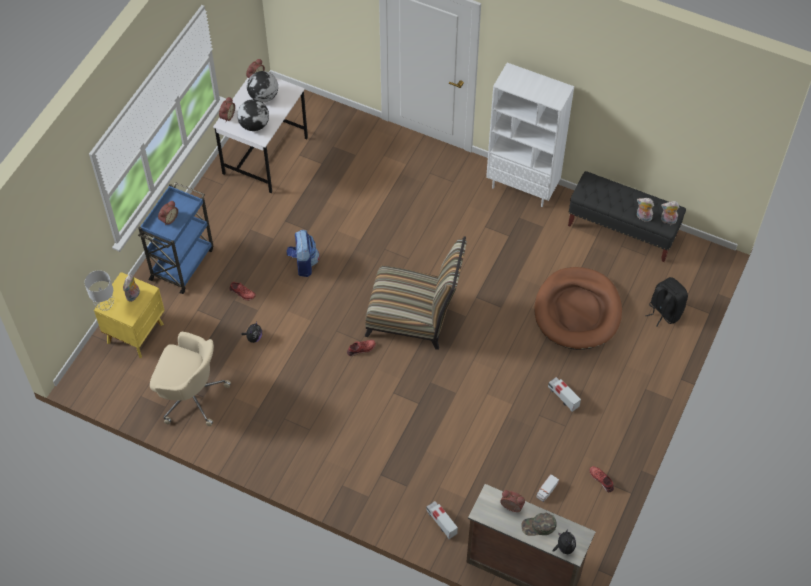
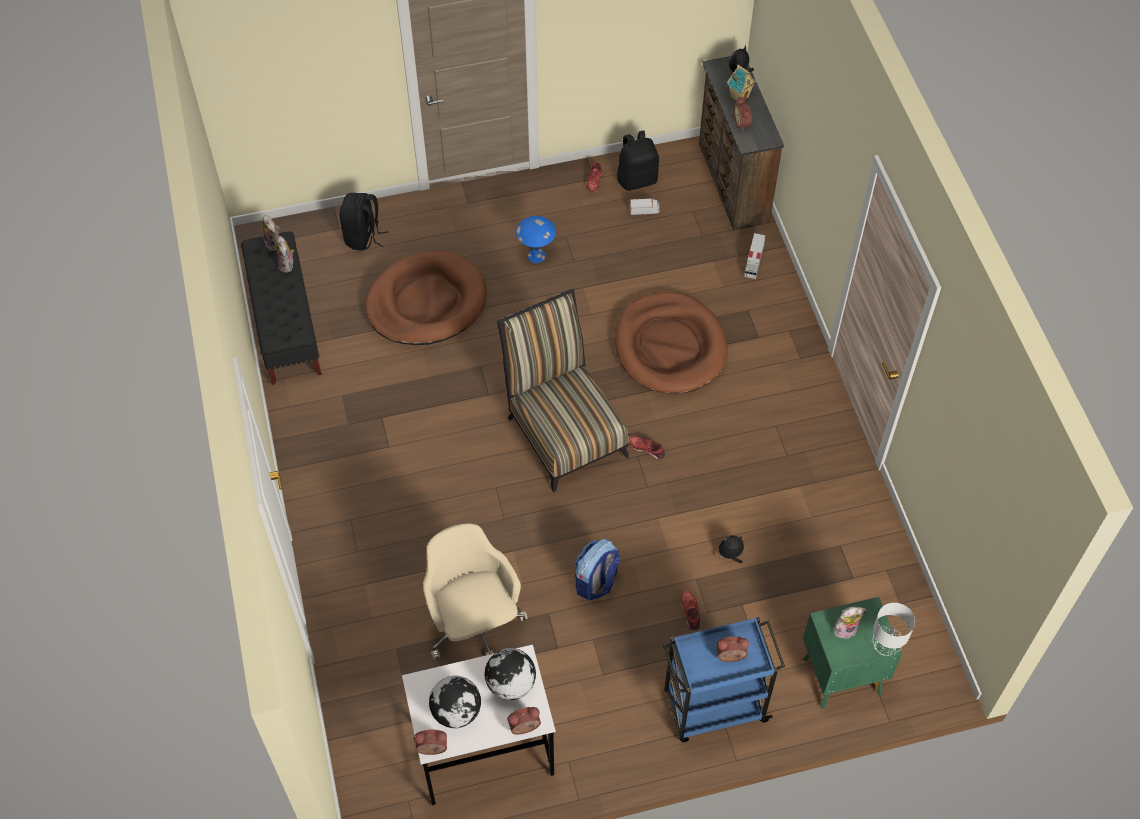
camera: 130 degrees left, 0 degrees up
(136, 333) = (840, 674): yellow nightstand -> green nightstand
(190, 395) = (850, 558): beige office chair -> beige office chair (473, 622)
(421, 418) = (669, 346): none -> brown dog bed
(523, 187) = (301, 447): white bookcase -> none
(538, 526) = (739, 96): green cap -> toy house
(563, 397) = (537, 255): toy truck -> blue table lamp
(580, 508) = (637, 179): none -> black backpack

